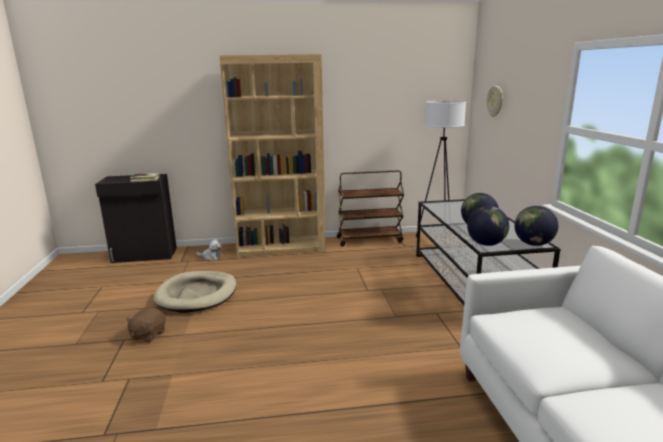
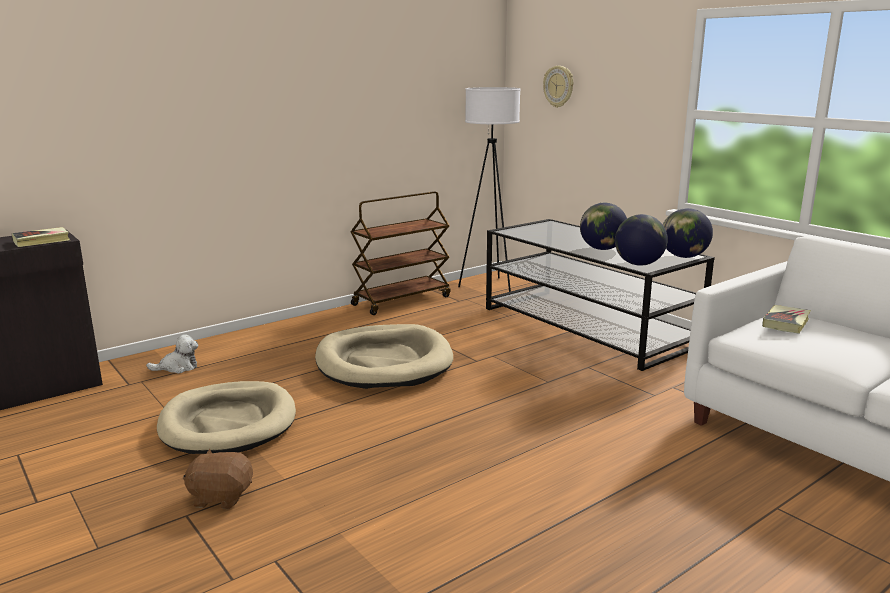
camera: 30 degrees left, 0 degrees up
(148, 335) = (221, 497): brown plush toy -> brown plush toy turned 105 degrees clockwise
(281, 247) = (283, 333): brown bookcase -> none
(312, 278) = (383, 362): none -> beige dog bed
(543, 317) = (785, 323): none -> book

